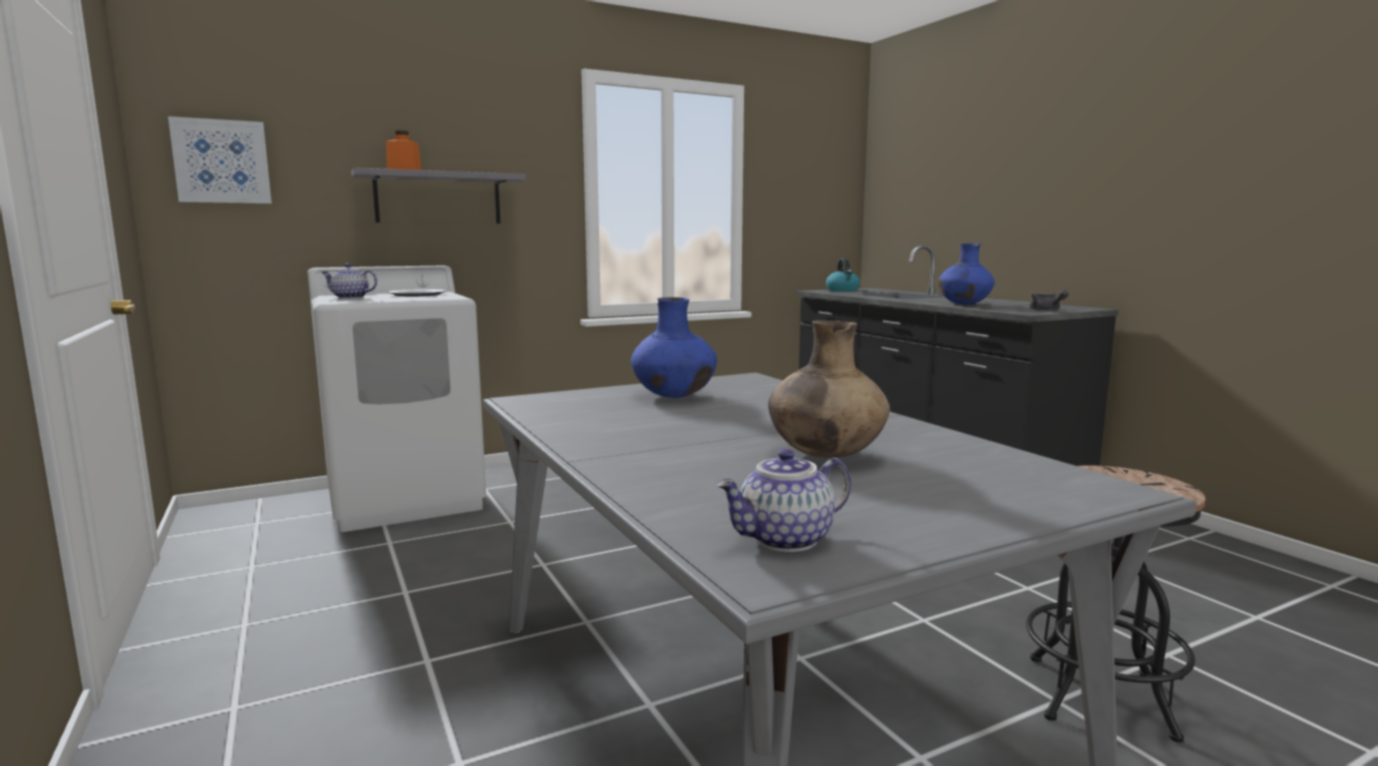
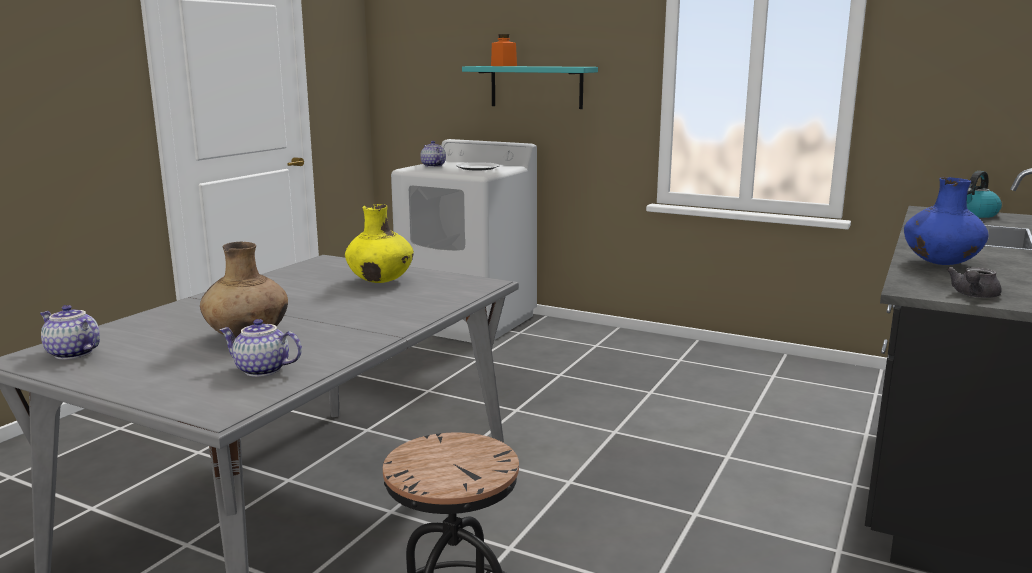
camera: 55 degrees right, 5 degrees up
(222, 161) = (409, 62): picture -> none
(438, 198) = (536, 87): grey shelf -> turquoise shelf
(674, 396) = (381, 281): blue vase -> yellow vase
(972, 463) = (261, 370): none -> teapot

